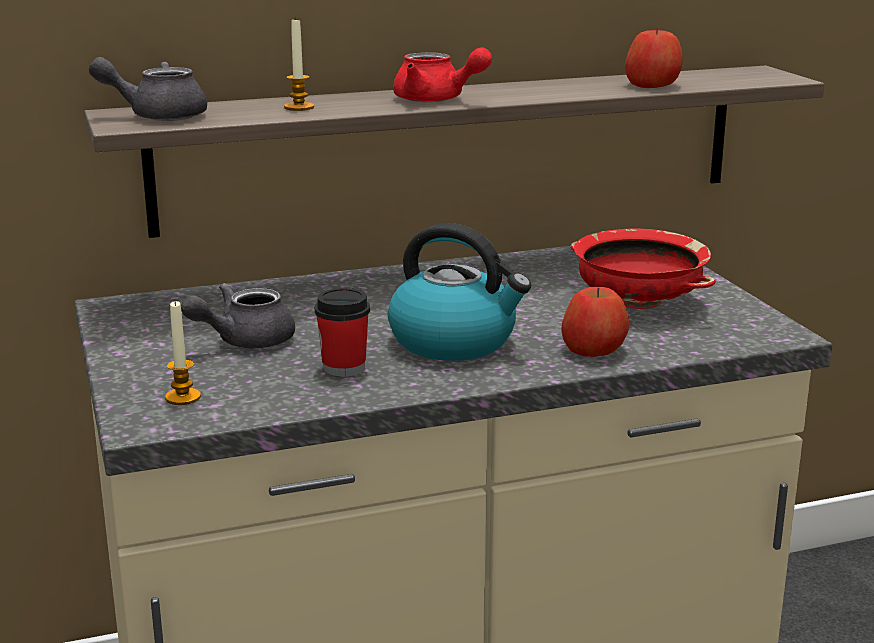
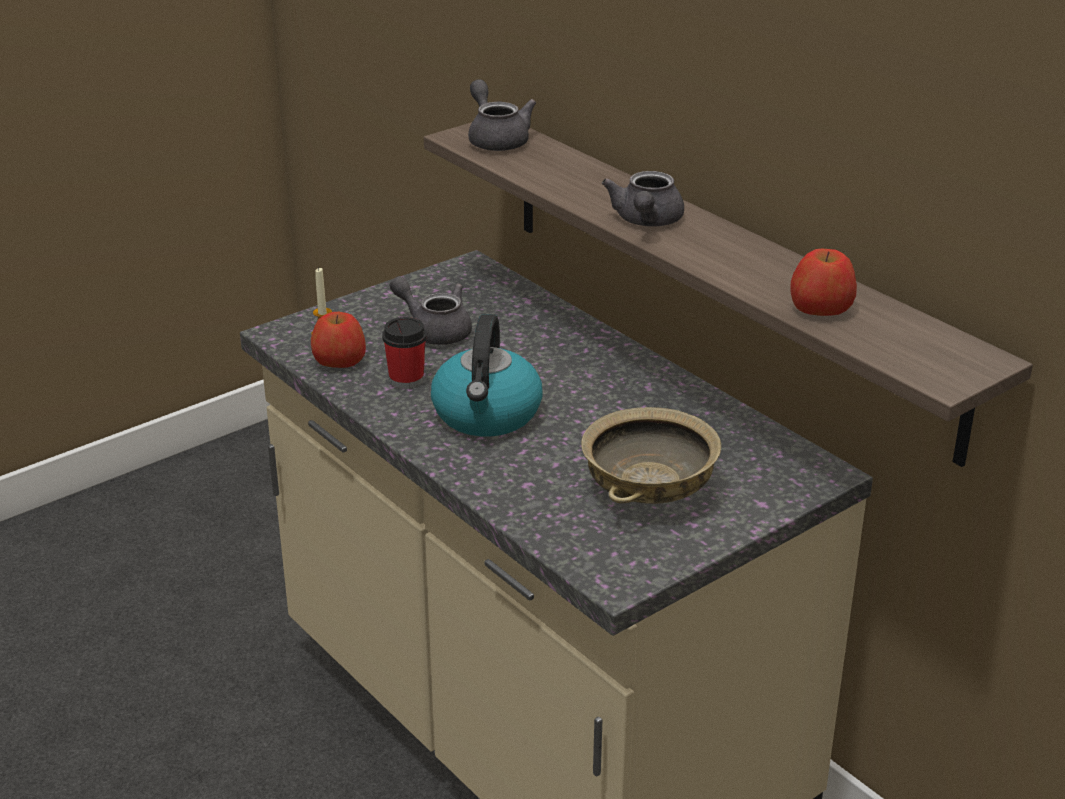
camera: 70 degrees right, 10 degrees up
(299, 107) = (566, 177): candle -> none
(436, 100) = (646, 222): red teapot -> grey teapot
(594, 349) = (510, 482): apple -> apple (339, 361)
(639, 301) = (648, 490): red bowl -> beige bowl

